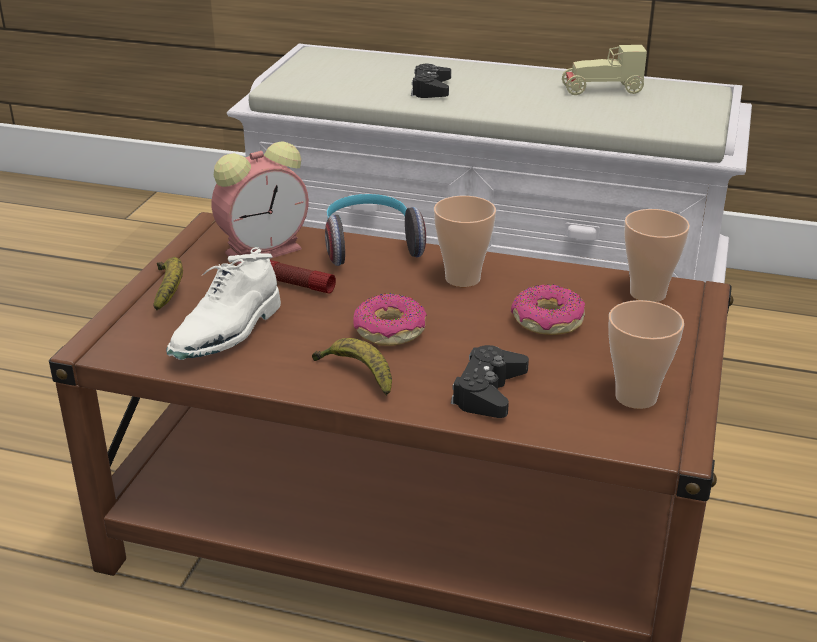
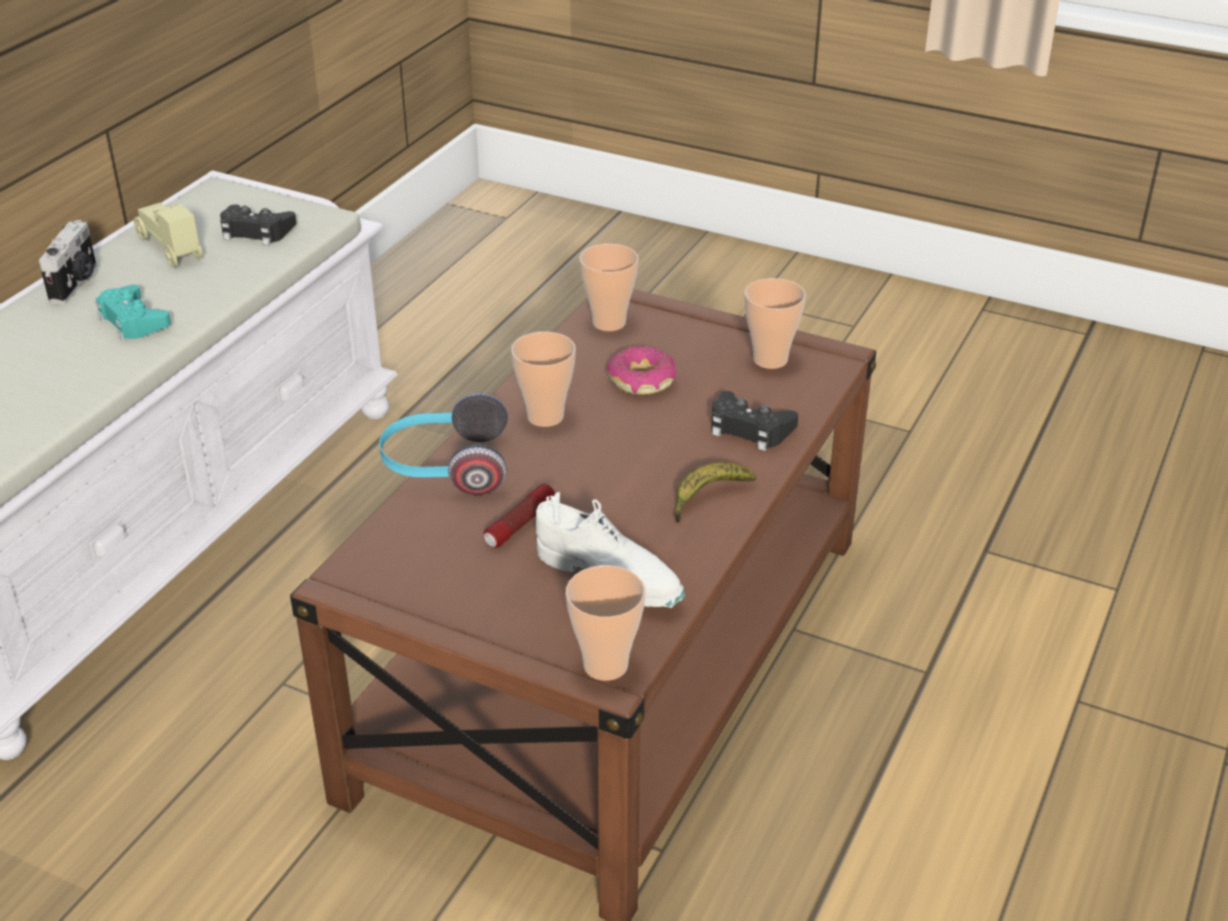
camera: 80 degrees left, 5 degrees up
(110, 341) = (605, 665): none -> cup
(169, 290) = (501, 620): banana -> none
(266, 250) = (426, 543): alarm clock -> none
(389, 331) = (634, 472): donut -> none
(431, 89) = (69, 360): black game controller -> black game controller (256, 232)
(491, 97) = (132, 321): none -> turquoise game controller
(531, 74) = (76, 283): none -> camera
(601, 90) = (168, 248): beige toy car -> beige toy car turned 135 degrees clockwise

